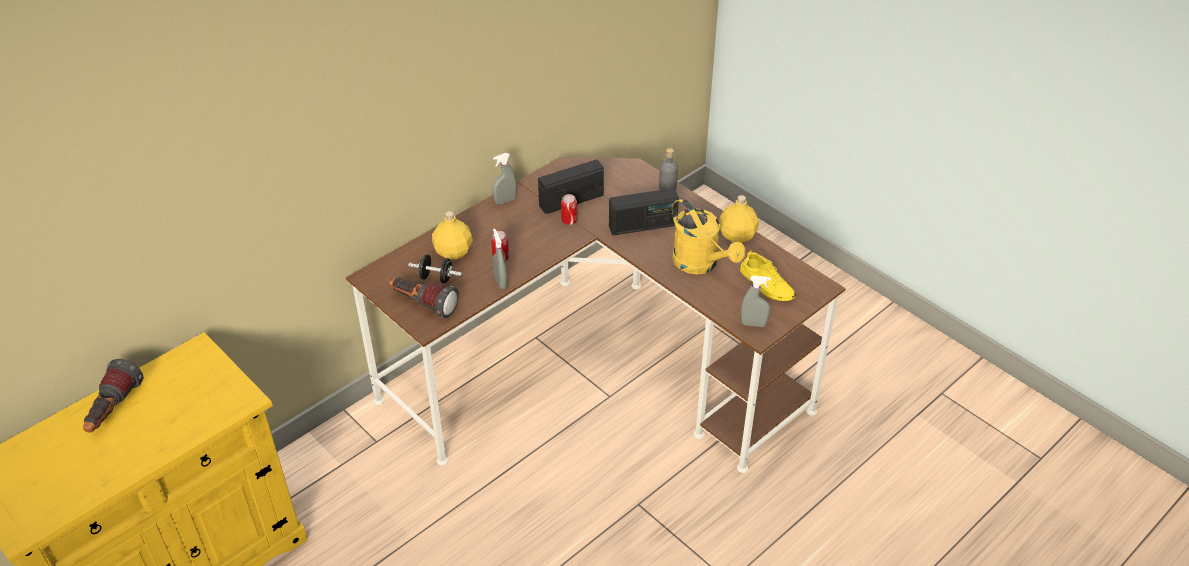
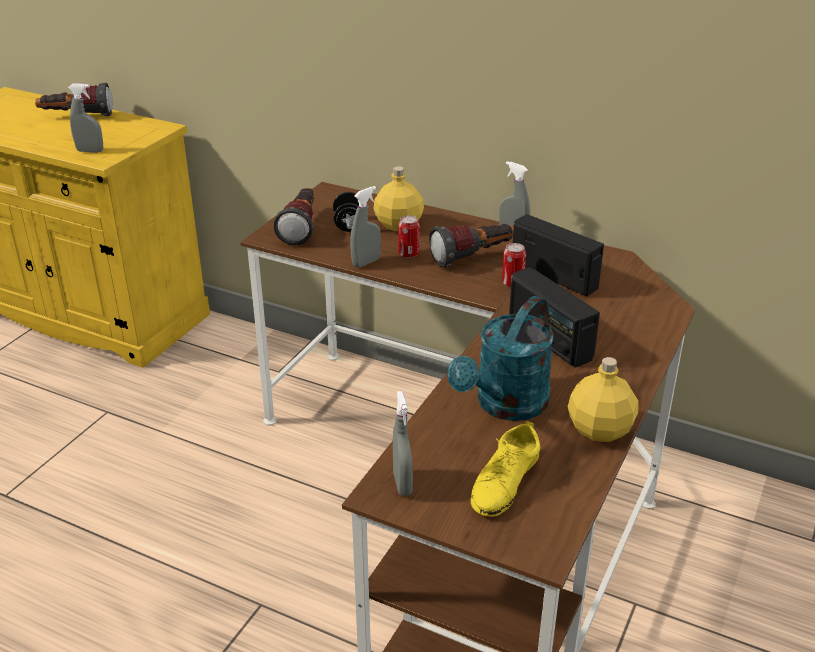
camera: 70 degrees right, 10 degrees down
(217, 406) = (90, 151): none -> grey spray bottle
(525, 228) = (474, 257): none -> flashlight
(667, 187) = (652, 343): grey bottle -> none
(701, 264) = (505, 406): yellow watering can -> turquoise watering can

